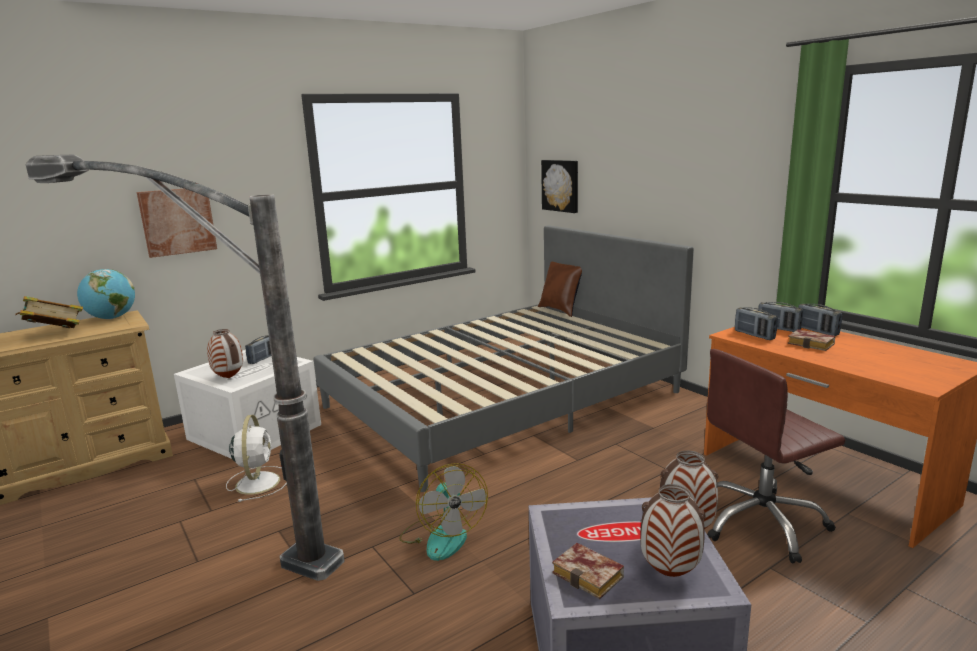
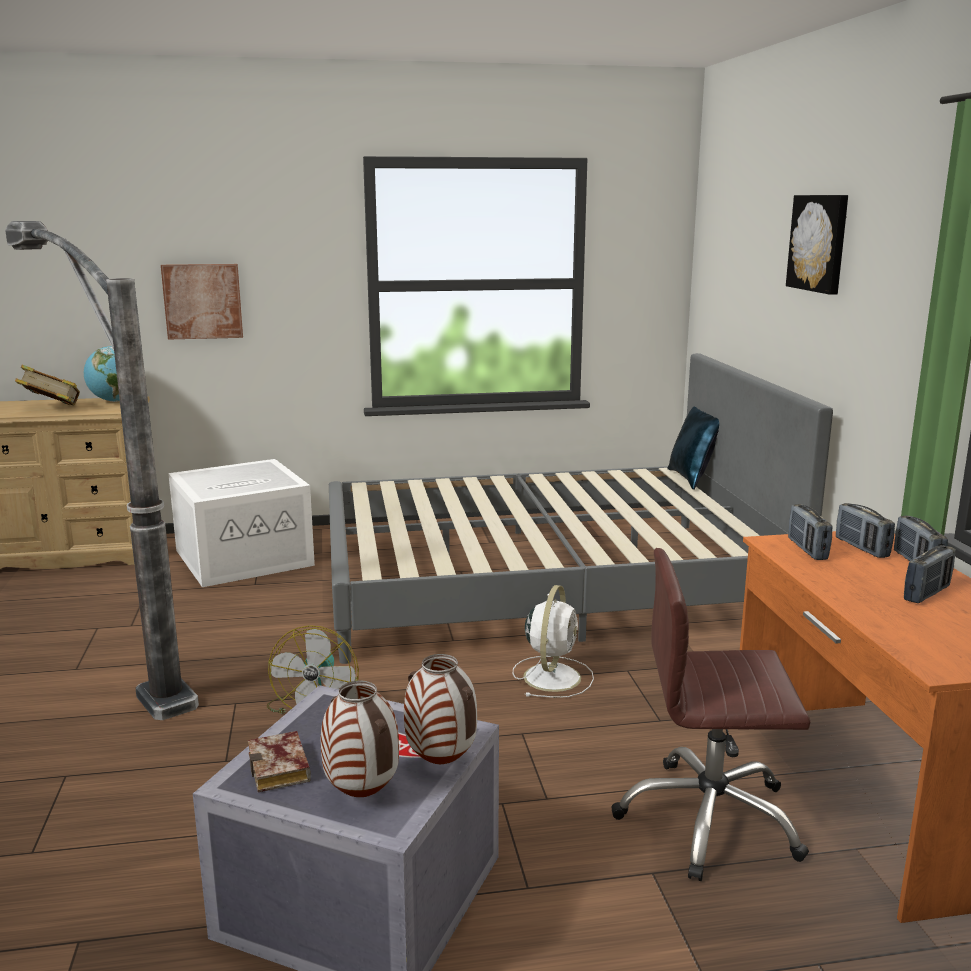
camera: 25 degrees right, 0 degrees up
(229, 378) = (210, 487): vase -> none
(258, 482) = (197, 609): white fan -> white fan (552, 676)
(262, 359) = (264, 473): radio -> radio (927, 593)
(561, 185) = (720, 297): picture -> picture (819, 243)
(561, 310) = (693, 479): brown pillow -> blue pillow
(813, 344) = (874, 578): book -> none

